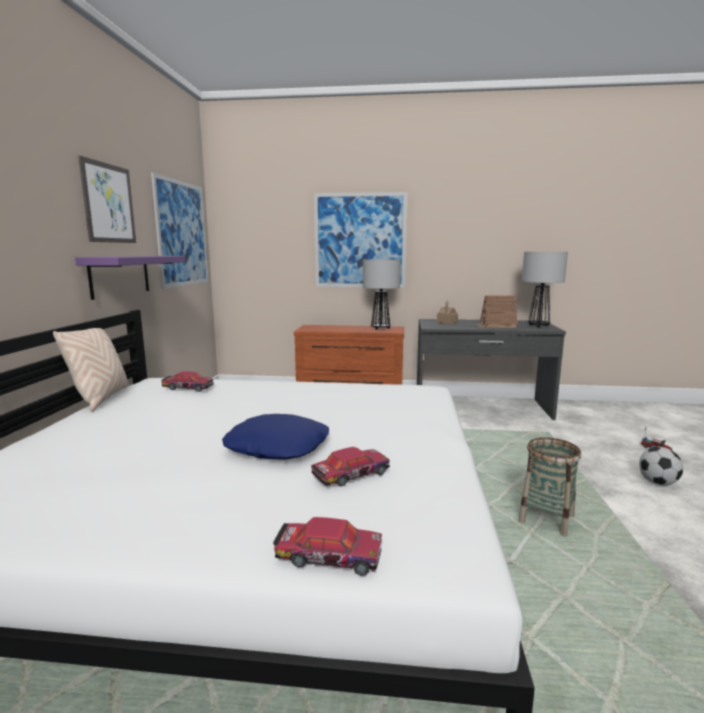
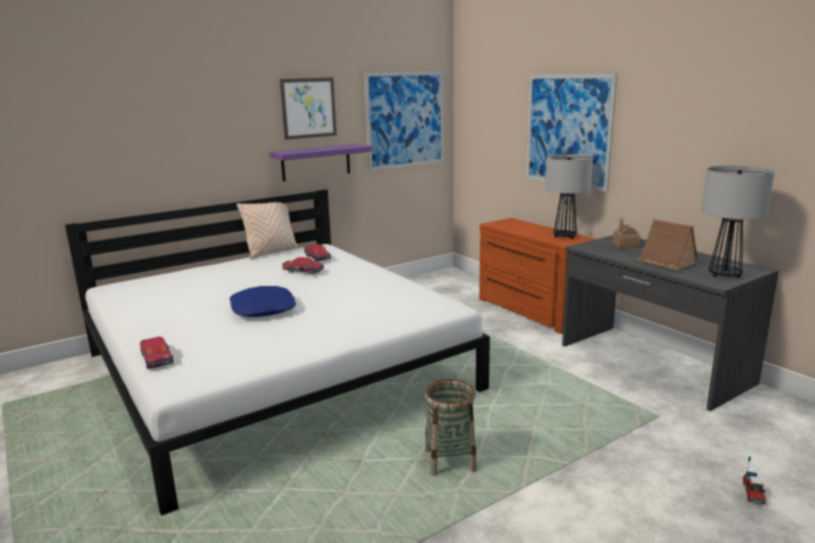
camera: 50 degrees right, 5 degrees up
(350, 475) = (248, 335): toy car -> toy car (303, 271)
(658, 483) = (640, 508): football -> none

